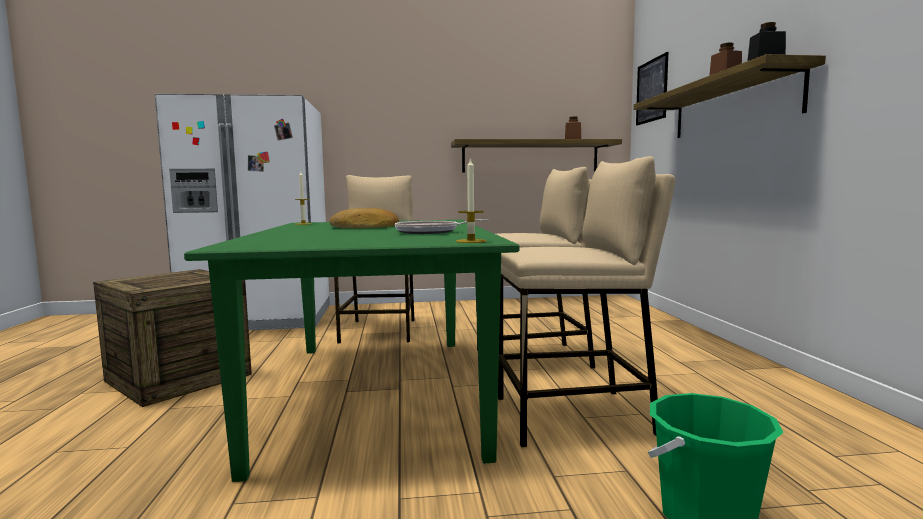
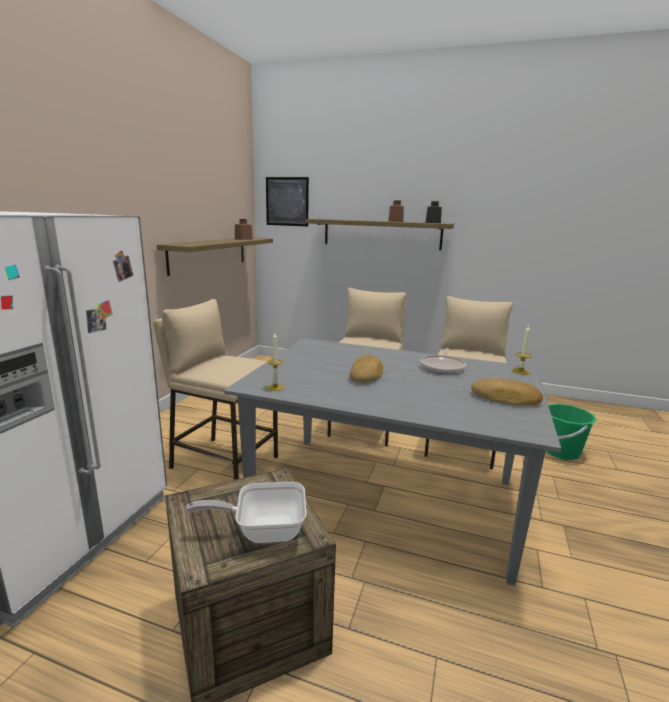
camera: 65 degrees left, 10 degrees up
(152, 283) = (263, 530): none -> frying pan
(335, 242) = (506, 398): none -> bread
(378, 393) = (387, 496): green dining table -> grey dining table

